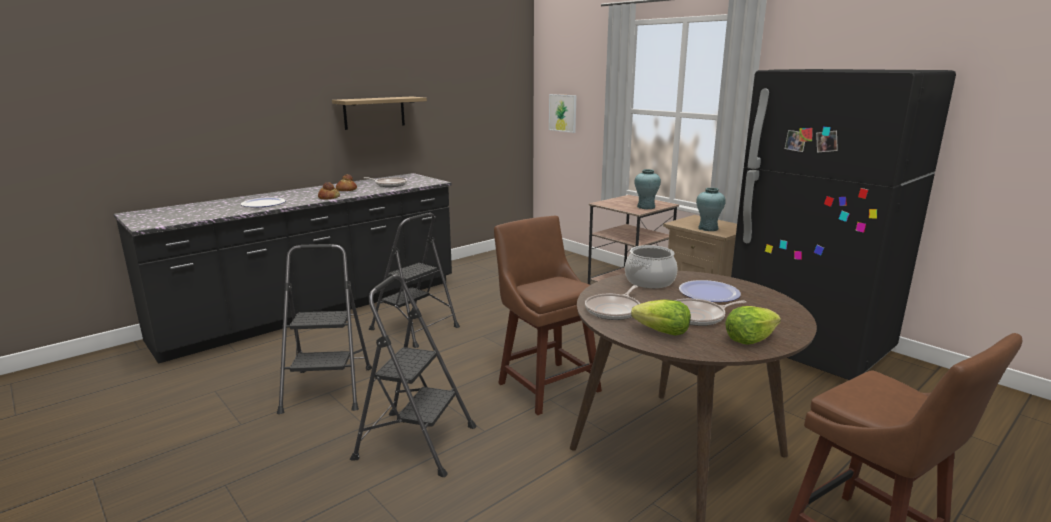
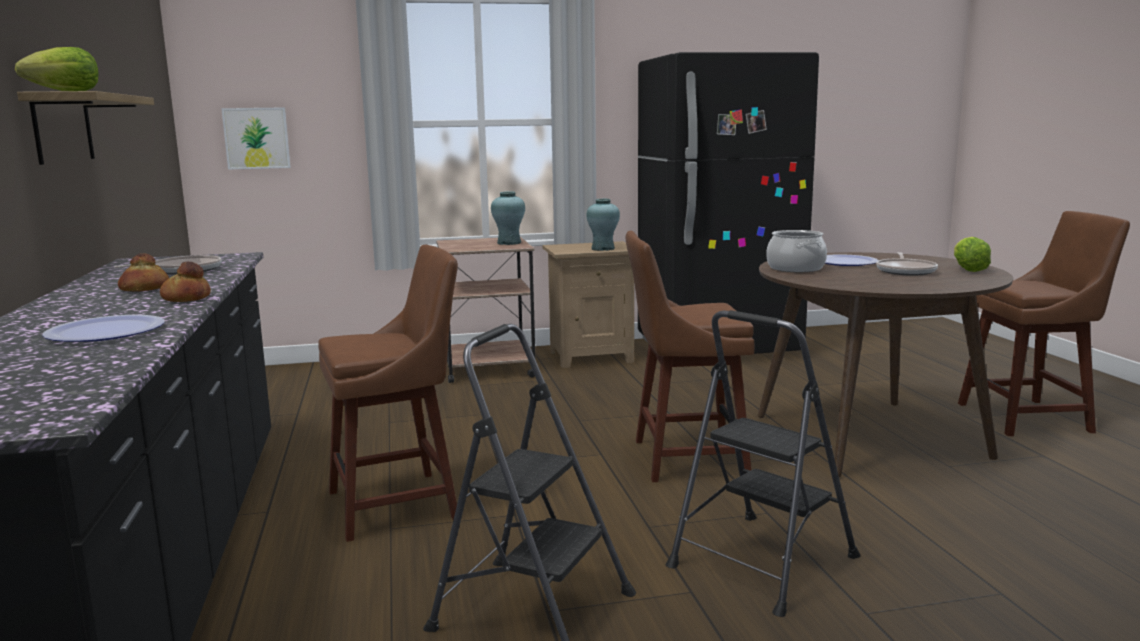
camera: 60 degrees left, 5 degrees down
(416, 328) = (400, 503): black step ladder -> brown chair
(614, 310) = (873, 284): frying pan -> none
(662, 332) = (941, 281): lettuce -> lettuce (66, 91)

